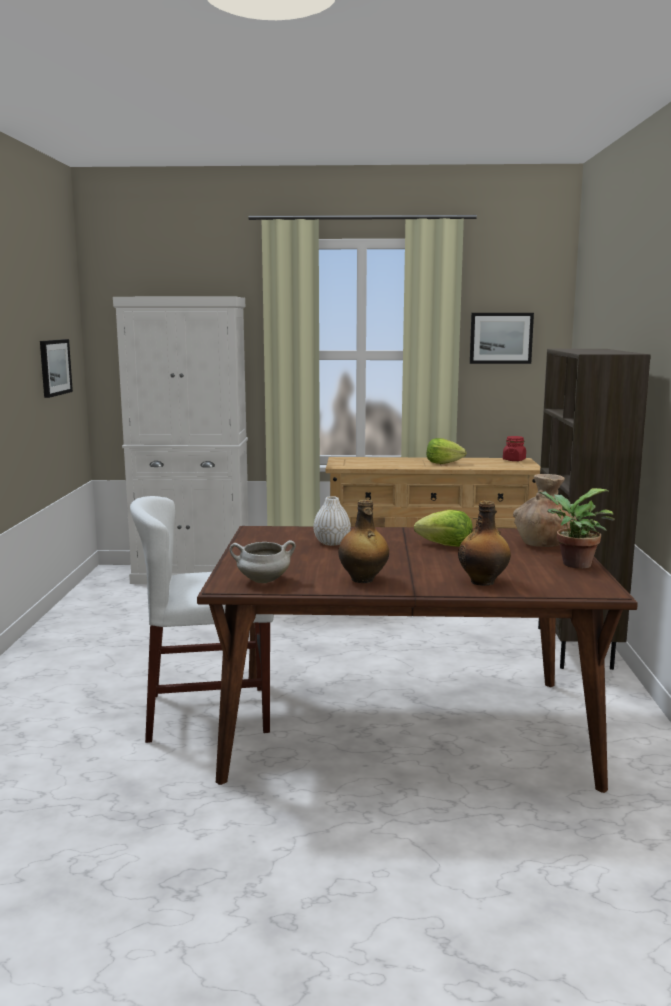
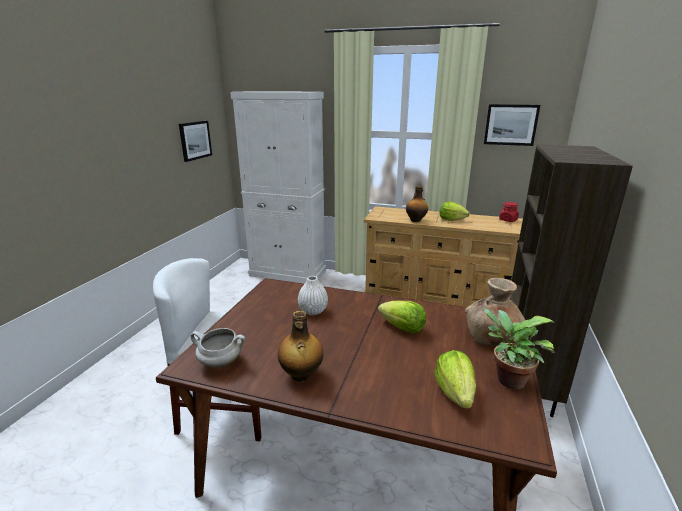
camera: 15 degrees right, 10 degrees up
(483, 582) = (406, 398): bottle -> bottle (416, 220)
(528, 575) = (455, 393): none -> lettuce

